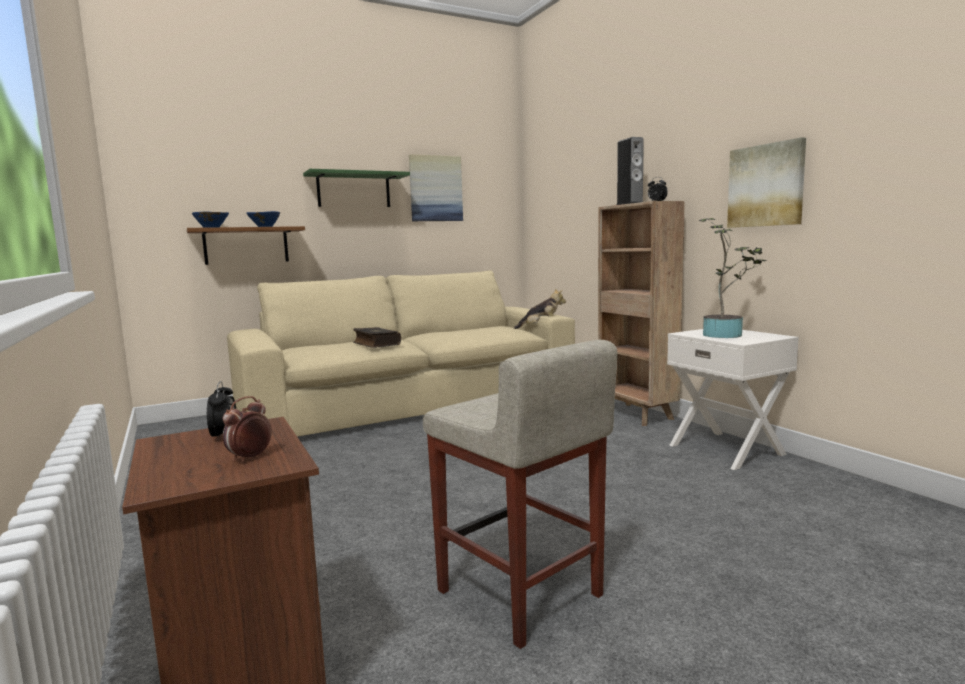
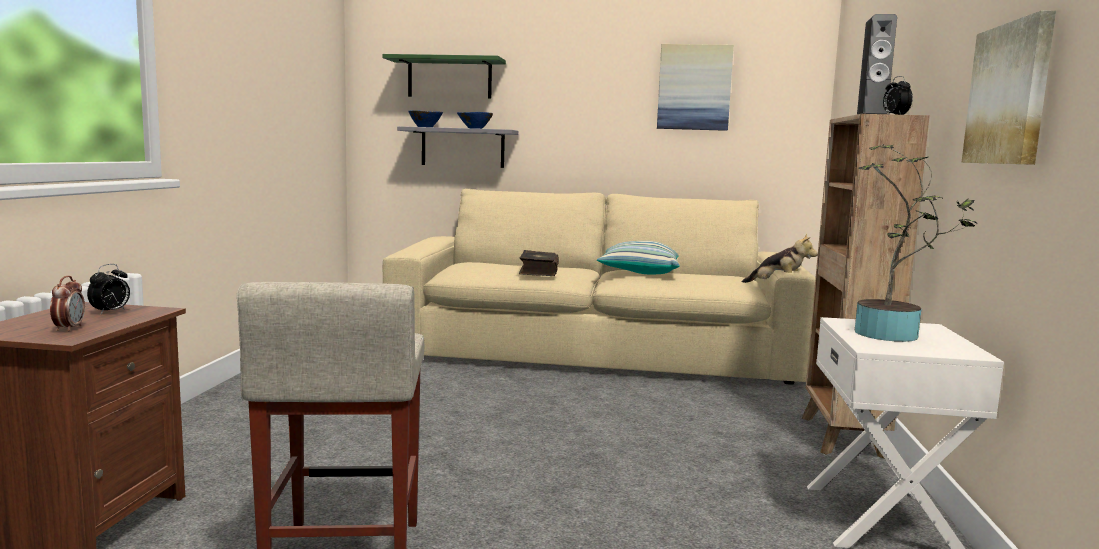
camera: 35 degrees right, 0 degrees up
(246, 245) = (463, 147): brown shelf -> grey shelf
(249, 458) = (69, 328): alarm clock -> alarm clock turned 105 degrees clockwise
(354, 190) = (586, 89): green shelf -> green shelf (449, 78)
(443, 333) = (639, 272): none -> pillow

